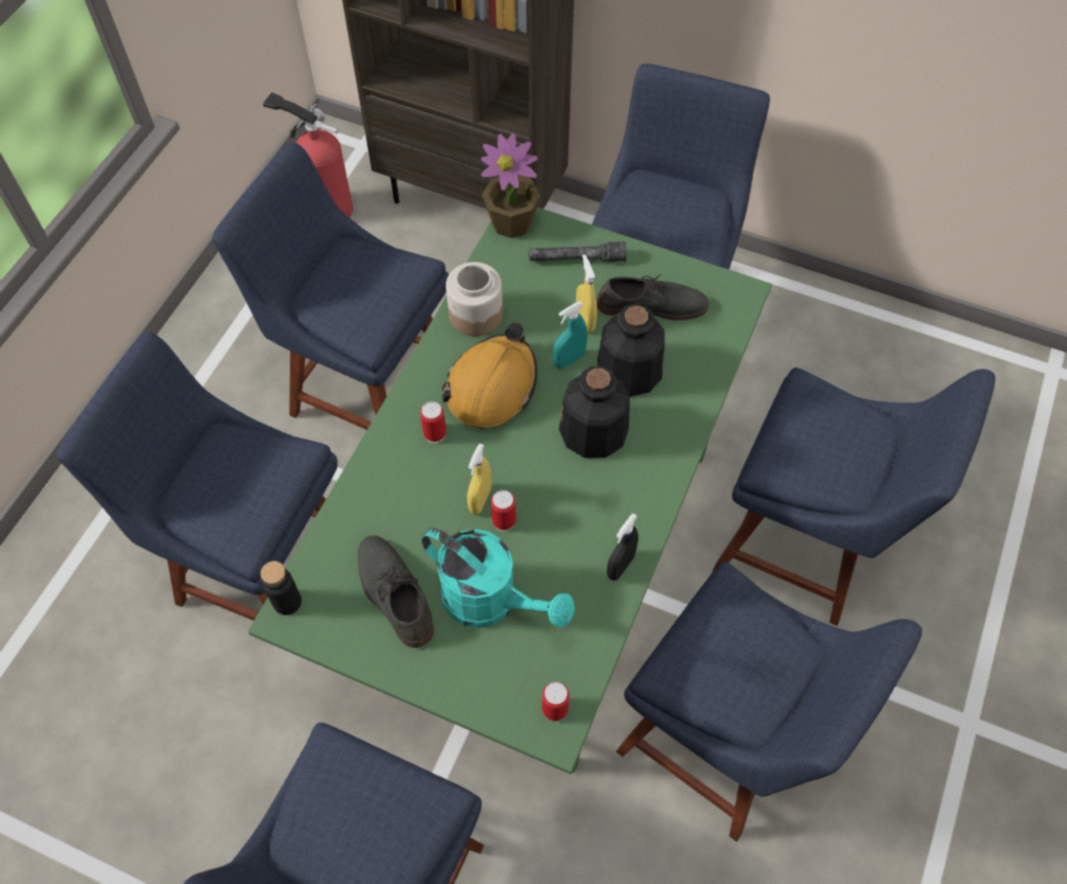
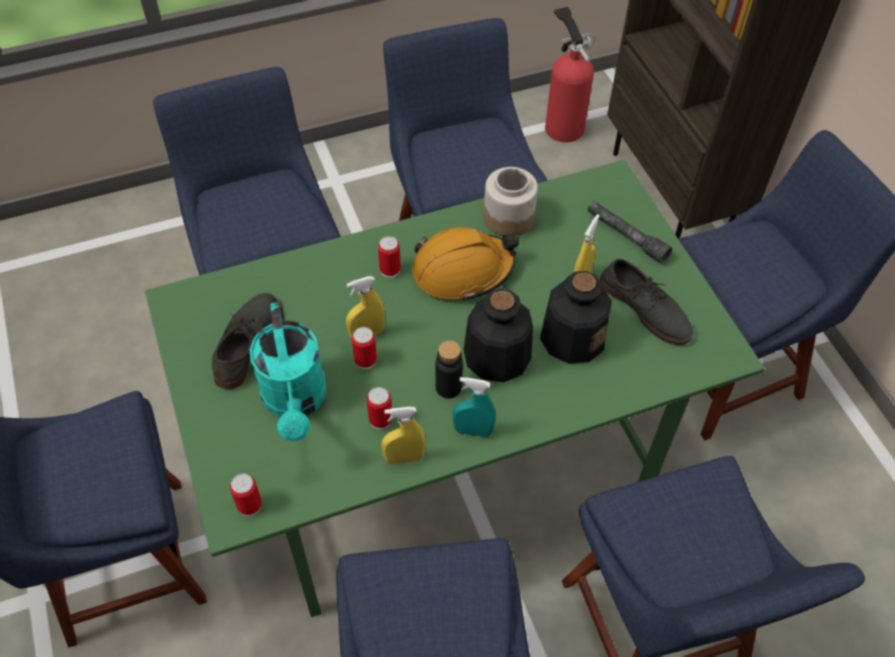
camera: 45 degrees right, 5 degrees down
(287, 602) = (184, 293): black bottle -> black bottle (448, 387)
(512, 222) = (608, 179): potted plant -> none
(569, 360) = (537, 296): turquoise spray bottle -> turquoise spray bottle (473, 431)
(570, 555) = (380, 419): none -> can
(620, 566) = (404, 458): black spray bottle -> yellow spray bottle

